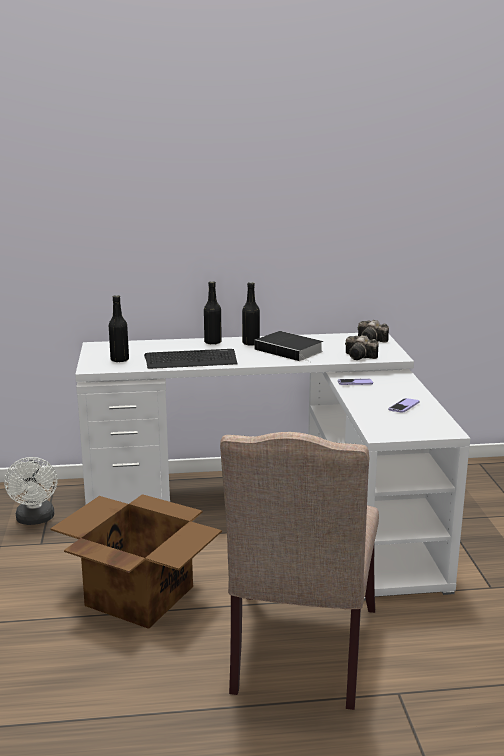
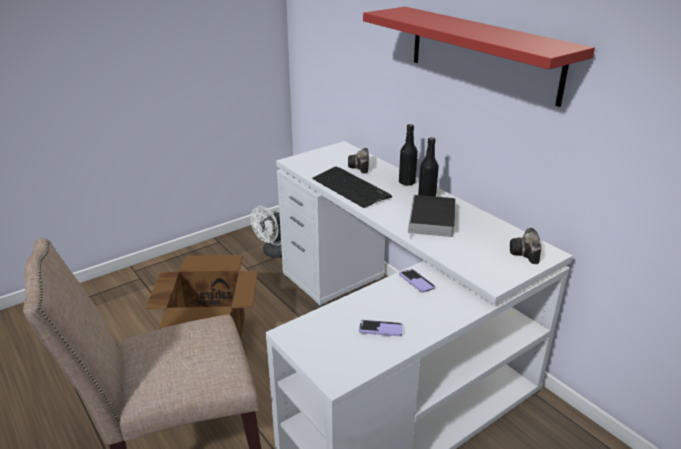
camera: 60 degrees right, 10 degrees up
(119, 360) = (320, 164): black bottle -> none
(268, 197) = (483, 53): none -> red shelf
(361, 357) = (463, 261): camera -> camera (360, 168)

